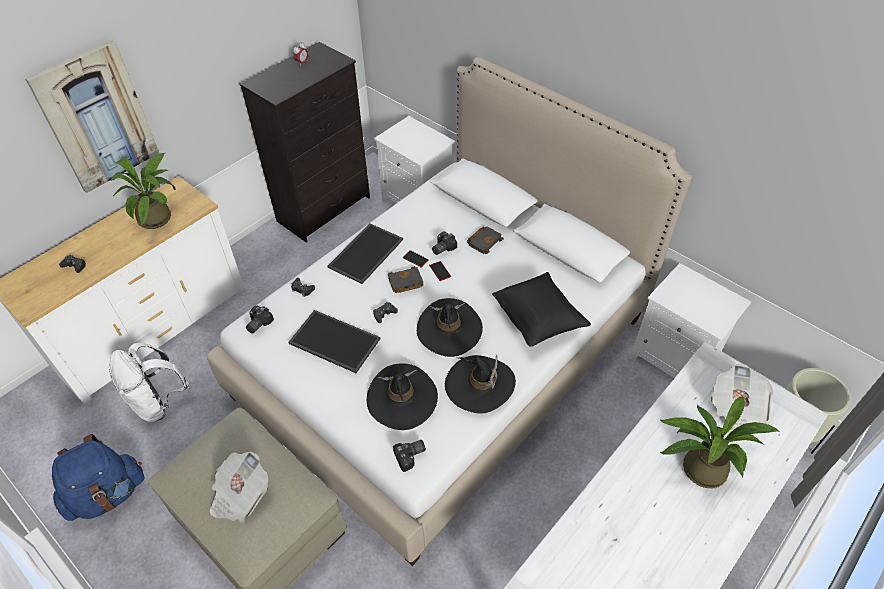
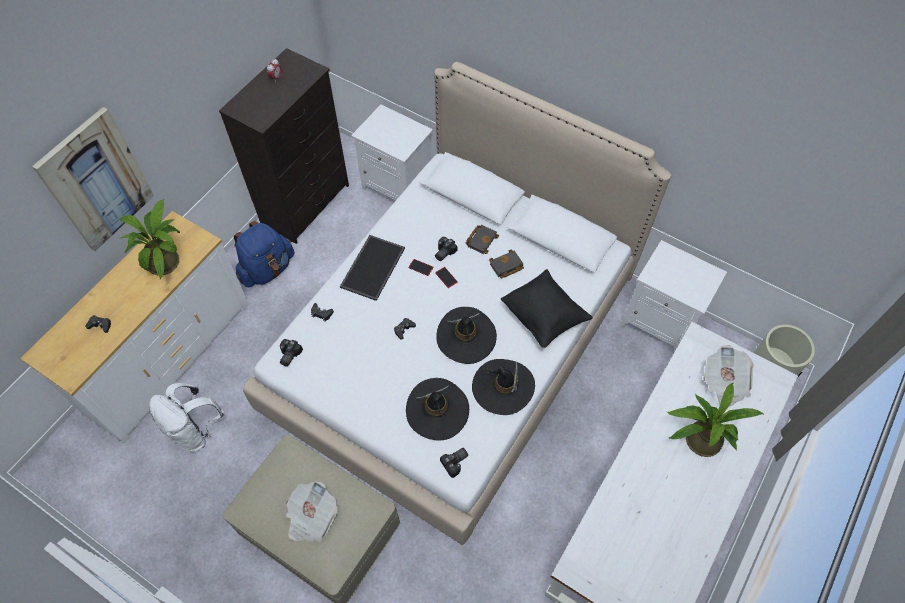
camera: 10 degrees left, 10 degrees up
(108, 495) = (174, 525): blue backpack -> blue backpack (267, 269)
(333, 342) = (363, 364): tray -> none
(405, 283) = (416, 294): black book -> black book (506, 266)

